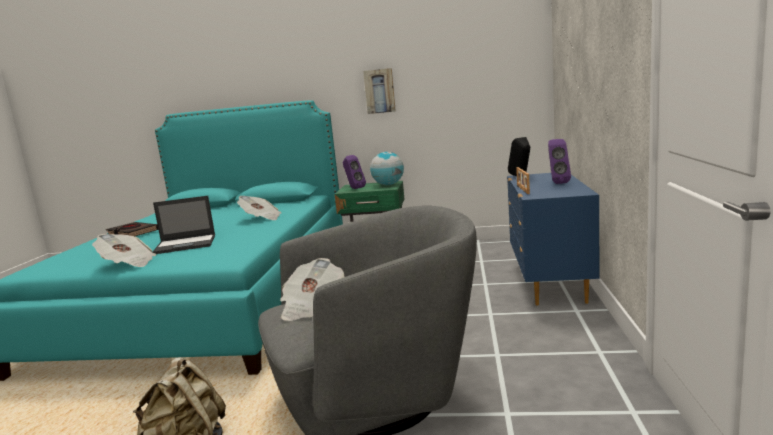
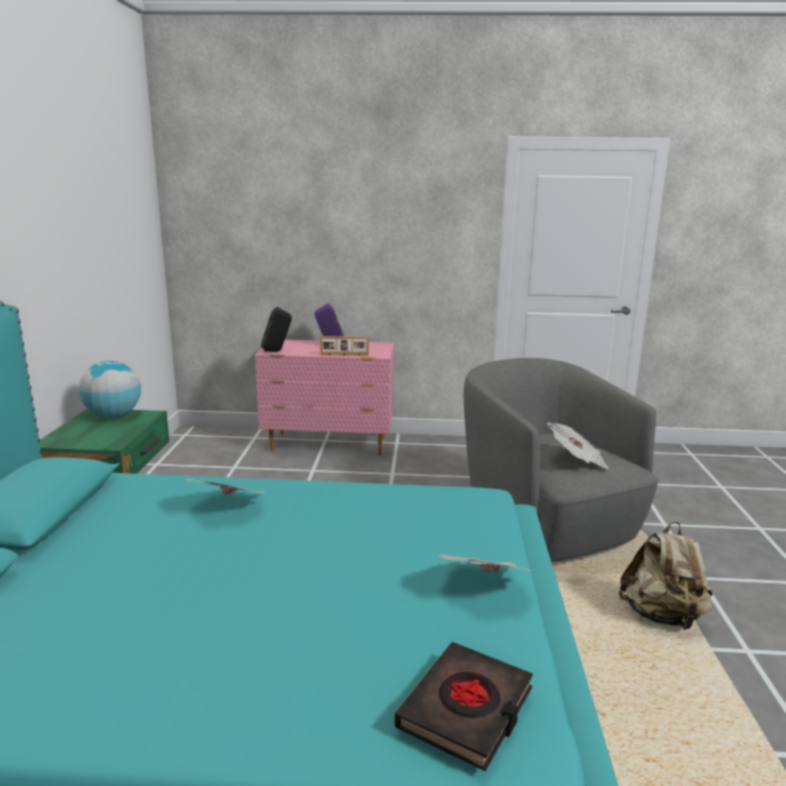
camera: 95 degrees left, 5 degrees up
(132, 233) = (224, 664): black book -> black book (466, 709)
(186, 244) = (381, 550): laptop -> none
(354, 188) = (97, 437): purple speaker -> none
(379, 91) = (42, 258): picture -> none
(549, 283) = (329, 444): blue dresser -> pink dresser

